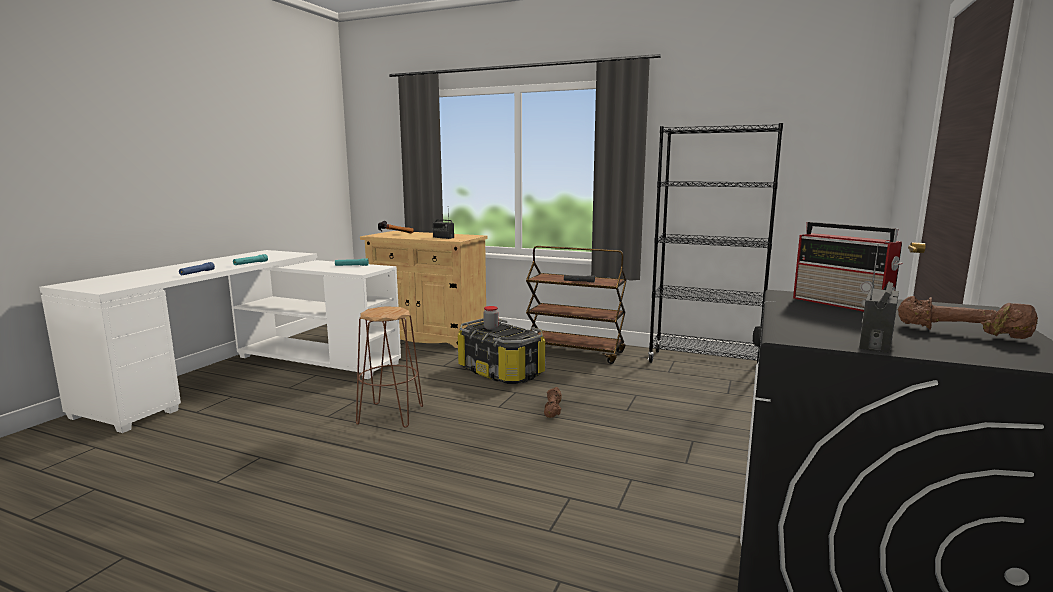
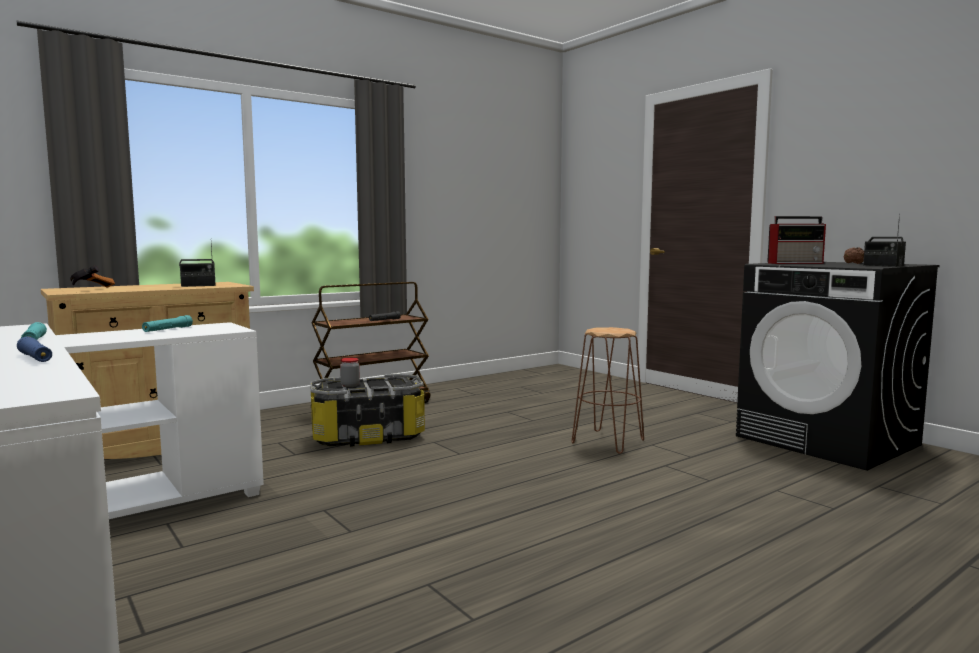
camera: 60 degrees left, 5 degrees down
(390, 415) = (406, 498): brown stool -> brown stool (608, 442)
(553, 409) = (497, 438): brown dumbbell -> none
(704, 363) = (476, 383): black bookcase -> none

